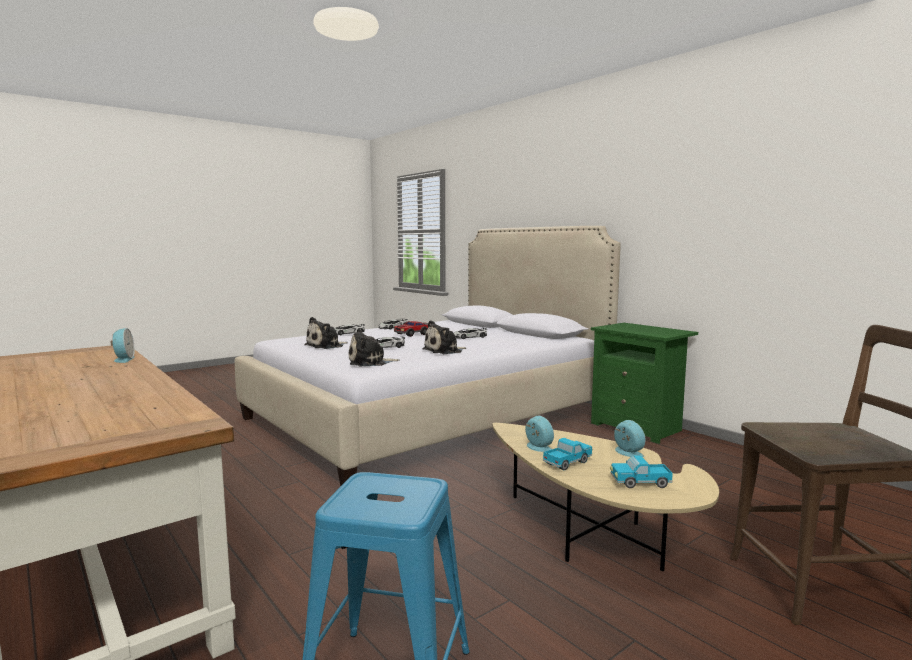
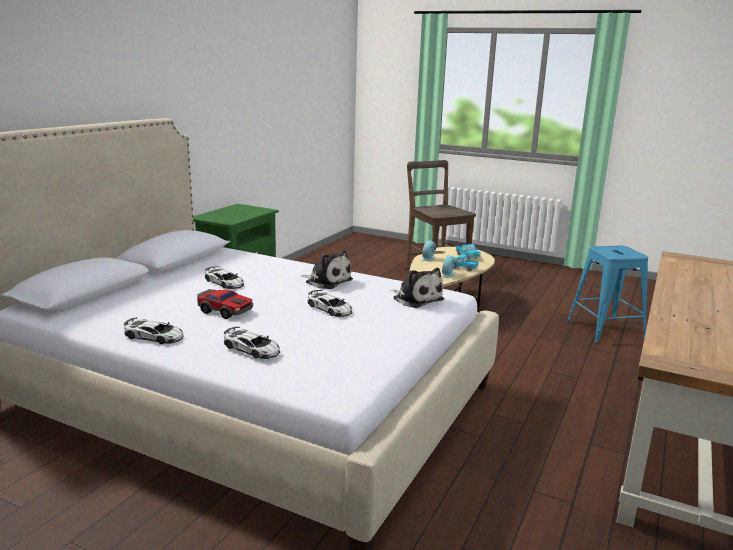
camera: 115 degrees left, 10 degrees up
(123, 359) = (670, 326): alarm clock -> none
(326, 346) = (357, 340): plush toy -> none

